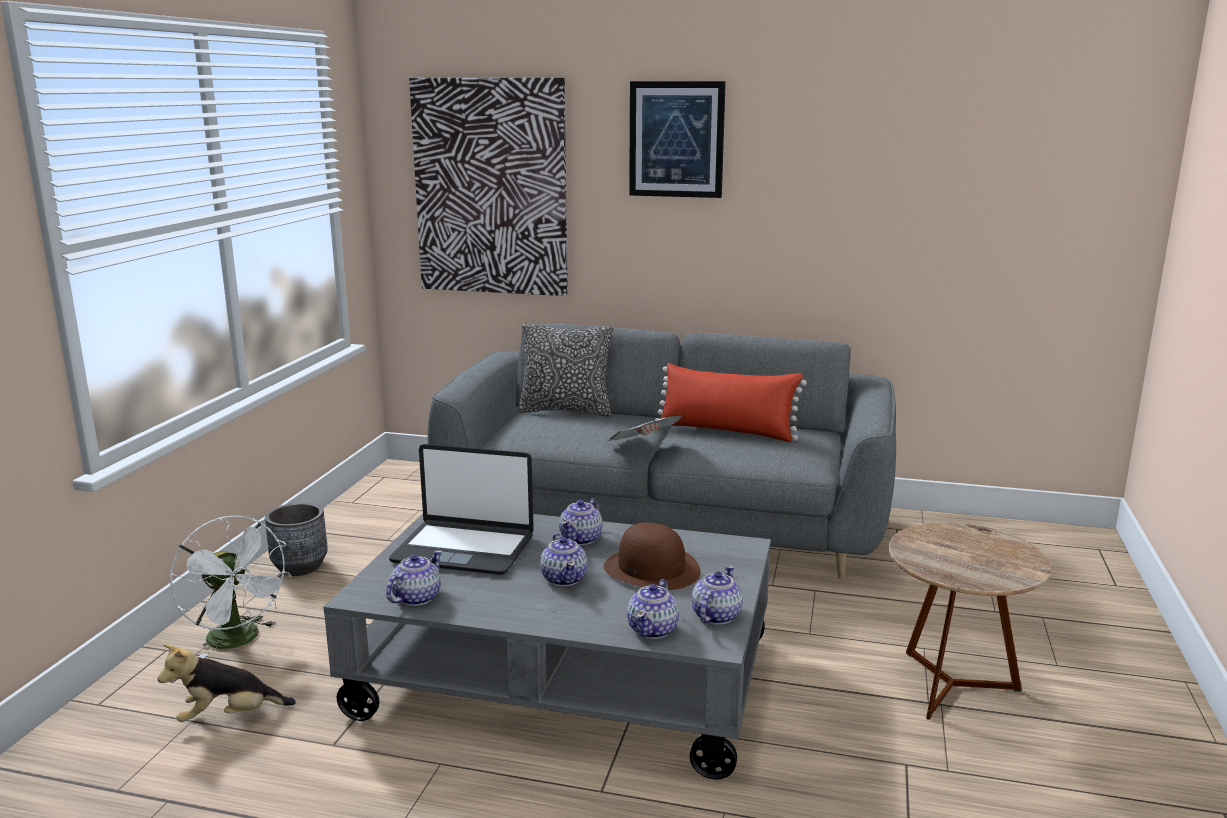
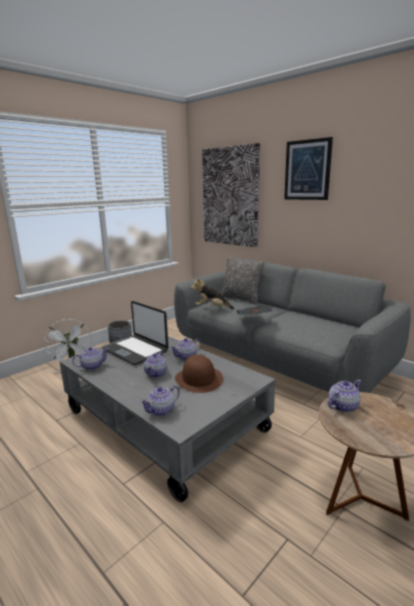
camera: 30 degrees right, 0 degrees up
(228, 716) = (39, 397): plush toy -> plush toy (211, 308)
(715, 616) = (198, 412): teapot -> teapot (342, 406)
(726, 431) = (303, 319): red pillow -> none

